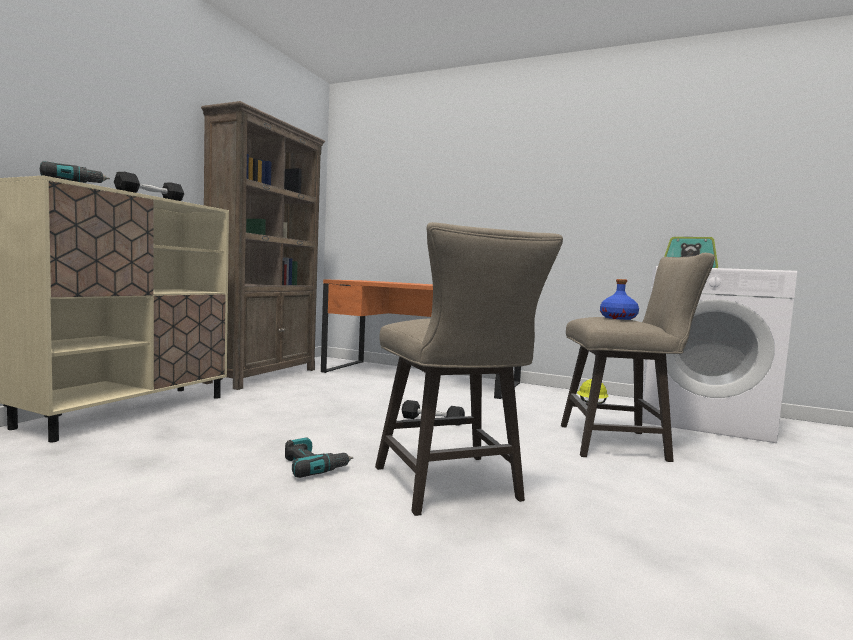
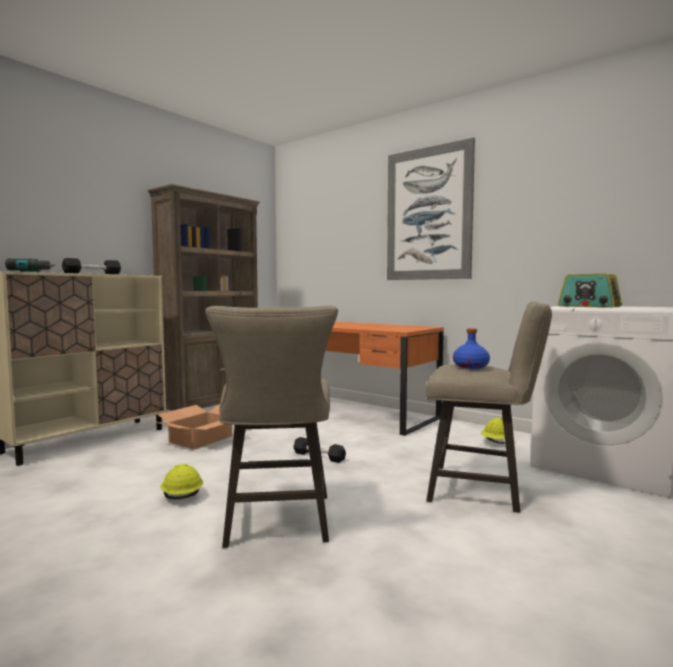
camera: 15 degrees right, 0 degrees up
(280, 406) = (201, 439): none -> cardboard box
(314, 466) = (182, 496): power drill -> yellow hard hat
(513, 172) = (428, 214): none -> picture

